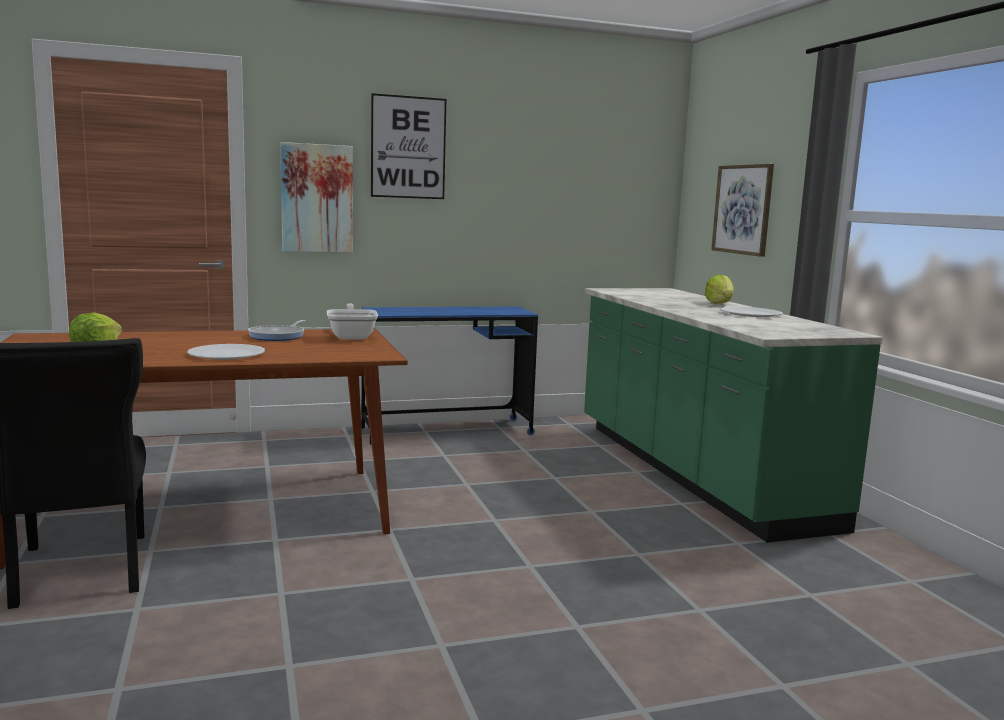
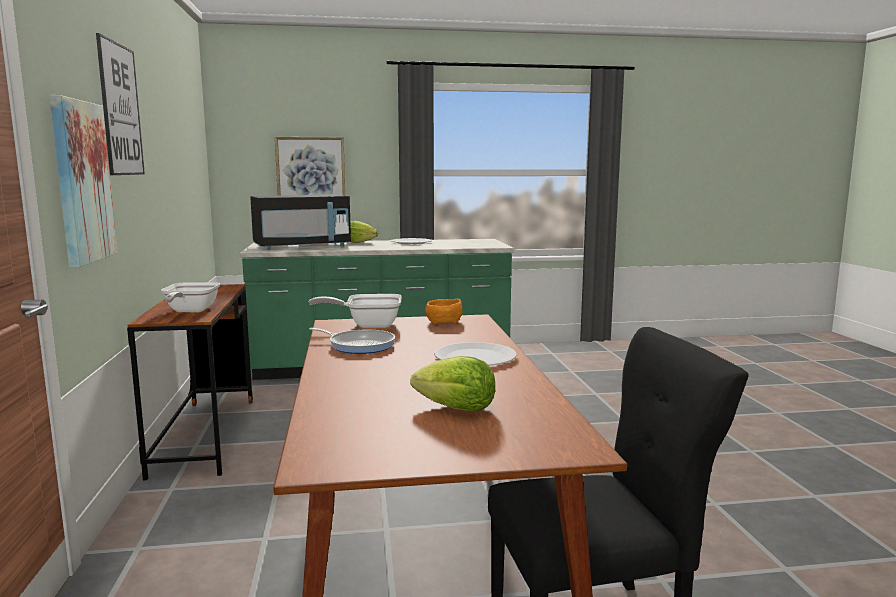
camera: 80 degrees left, 0 degrees up
(365, 349) = (443, 322): none -> orange bowl
(406, 311) = (190, 311): none -> frying pan
(447, 431) = (205, 435): blue desk -> brown desk
(648, 295) = (302, 247): none -> black microwave

